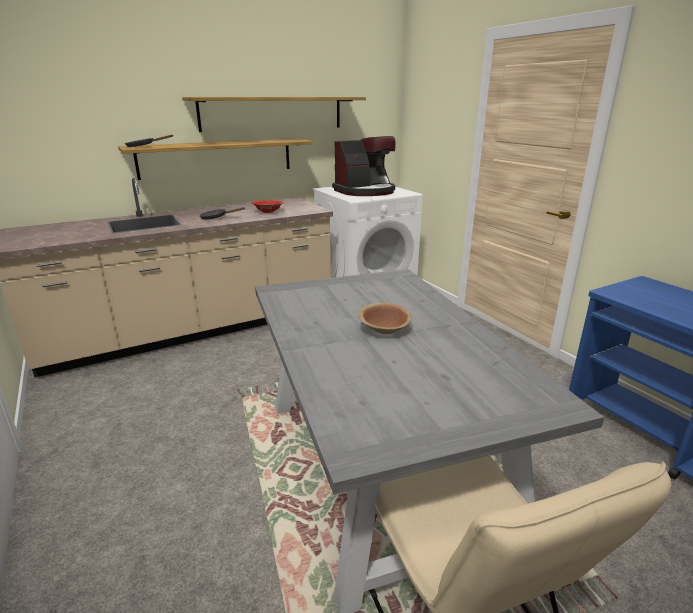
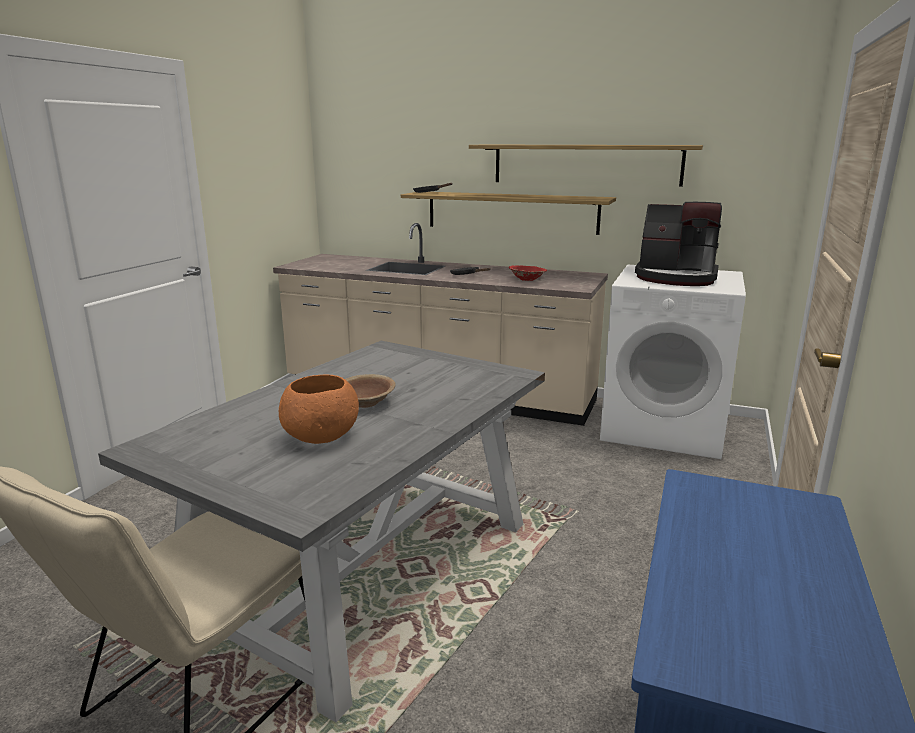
camera: 50 degrees right, 5 degrees down
(432, 362) = (320, 437): none -> orange bowl

